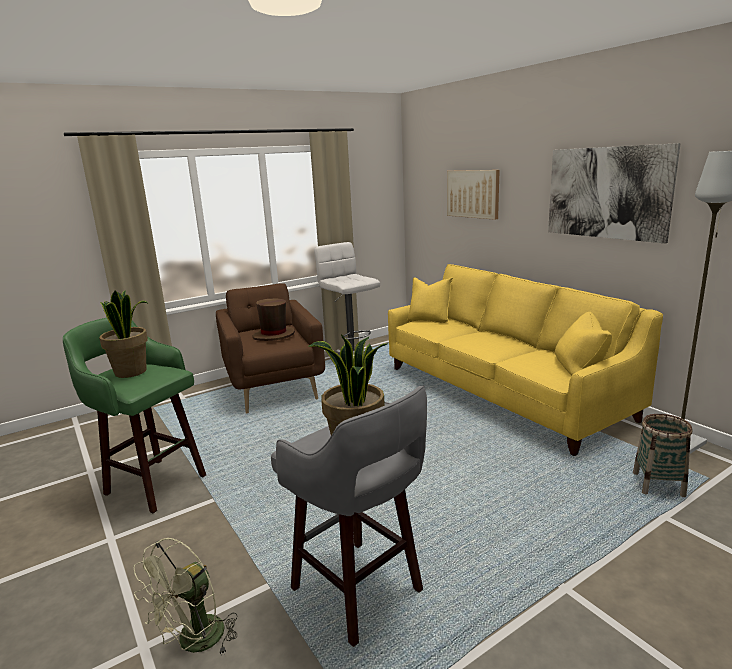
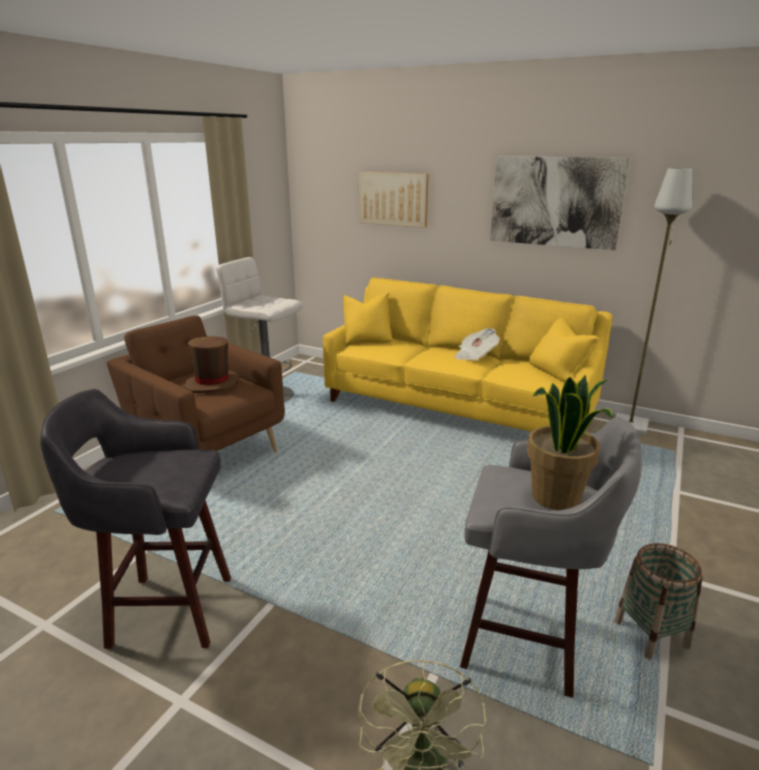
camera: 30 degrees left, 5 degrees up
(131, 372) = (138, 468): potted plant -> none
(153, 483) = (166, 610): green stool -> grey stool
(509, 342) = (475, 356): none -> newspaper
(658, 485) = (649, 465): basket -> basket (651, 634)

